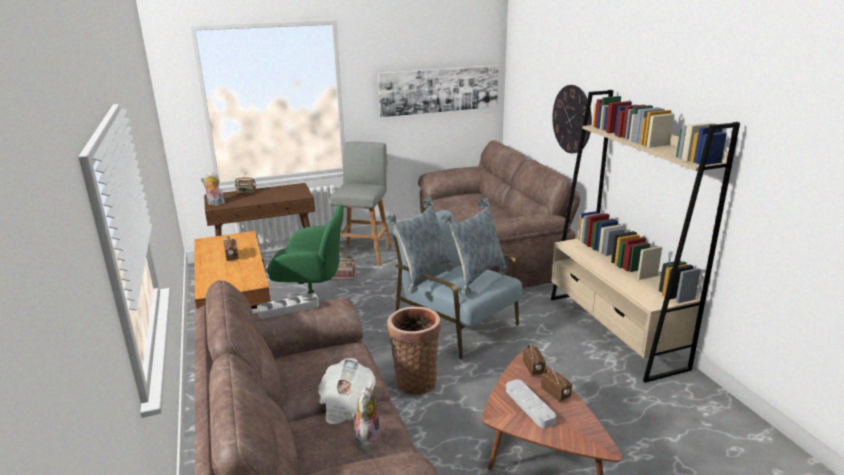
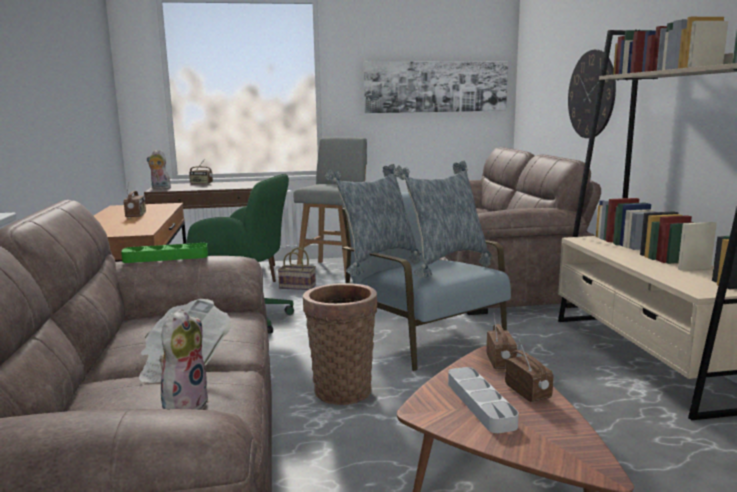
camera: 10 degrees right, 10 degrees down
(288, 309) = (166, 257): grey tray -> green tray

